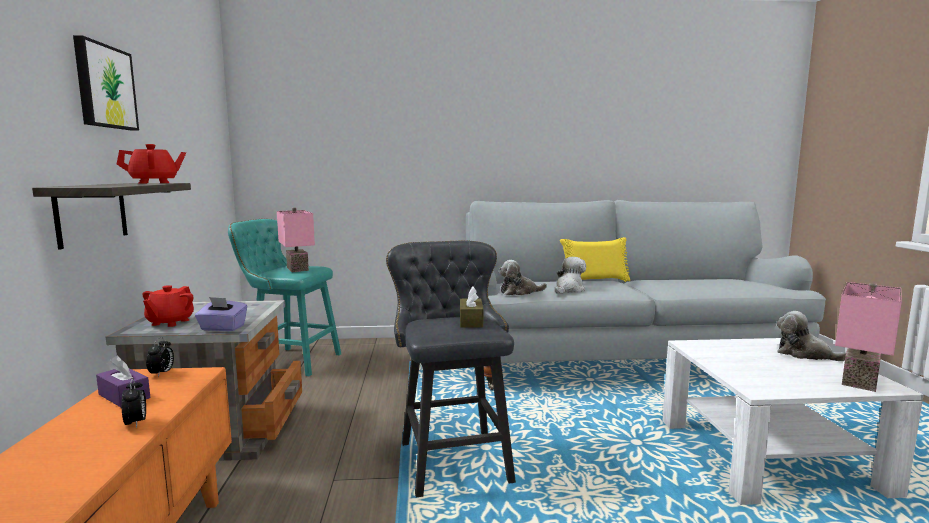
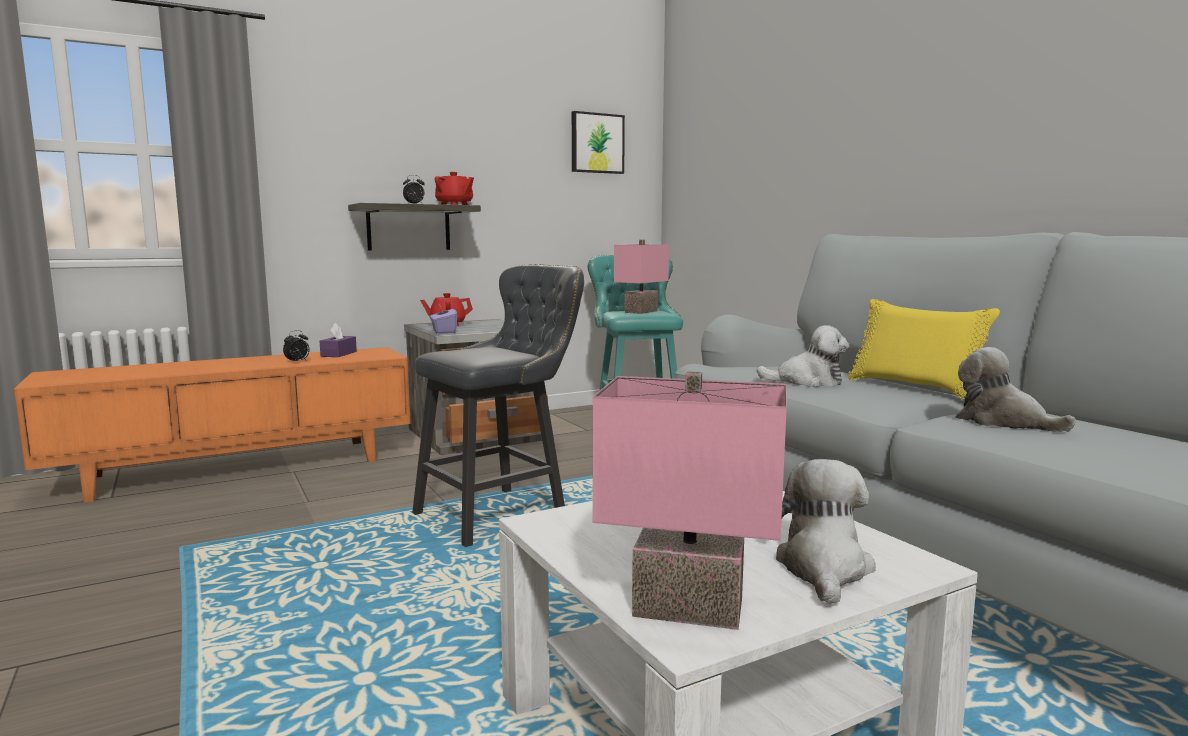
camera: 65 degrees right, 0 degrees up
(104, 87) = (439, 128): picture -> picture (596, 143)
(162, 373) = (383, 351): alarm clock -> alarm clock (414, 204)
(471, 321) = (500, 354): brown tissue box -> none
(519, 292) = (740, 369): plush toy -> plush toy (1003, 422)

